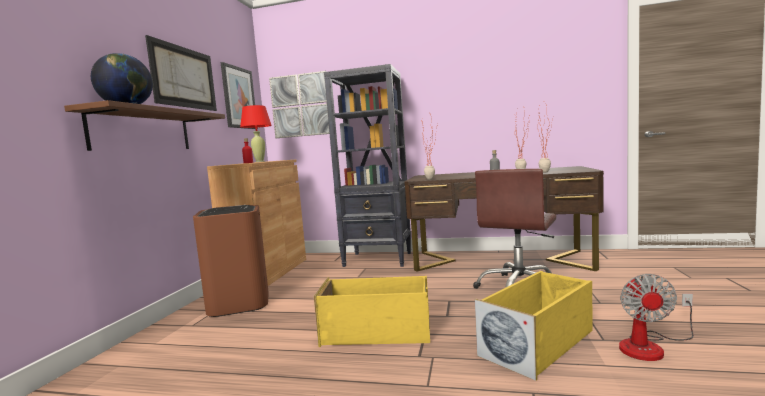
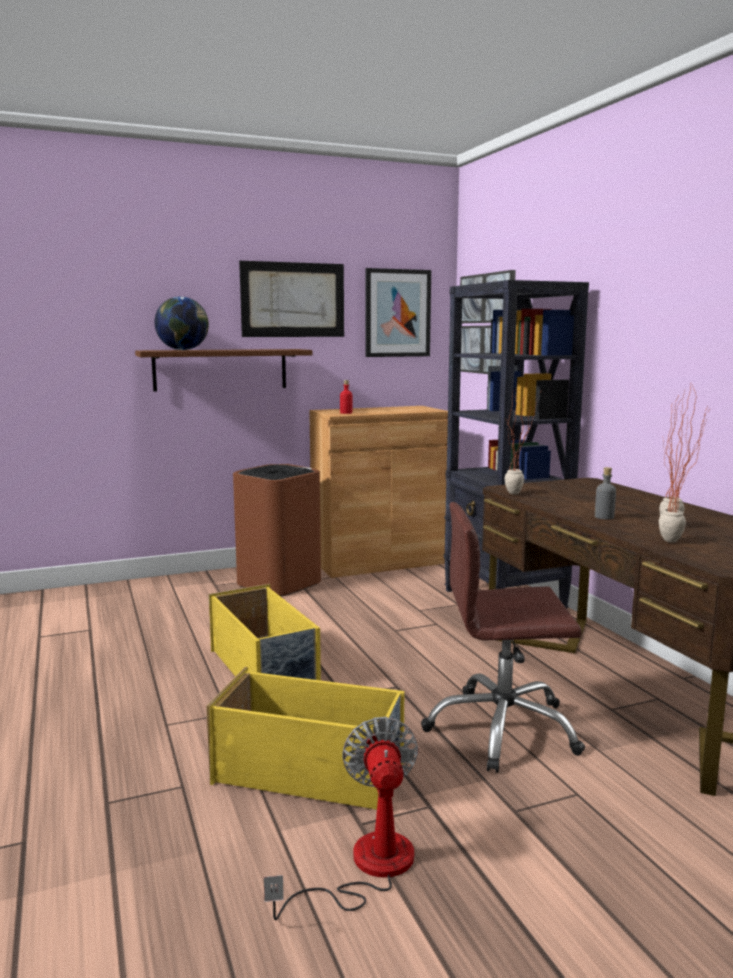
camera: 55 degrees right, 5 degrees up
(260, 161) = (397, 408): red table lamp -> none
(650, 346) = (366, 868): fan -> fan turned 105 degrees clockwise

